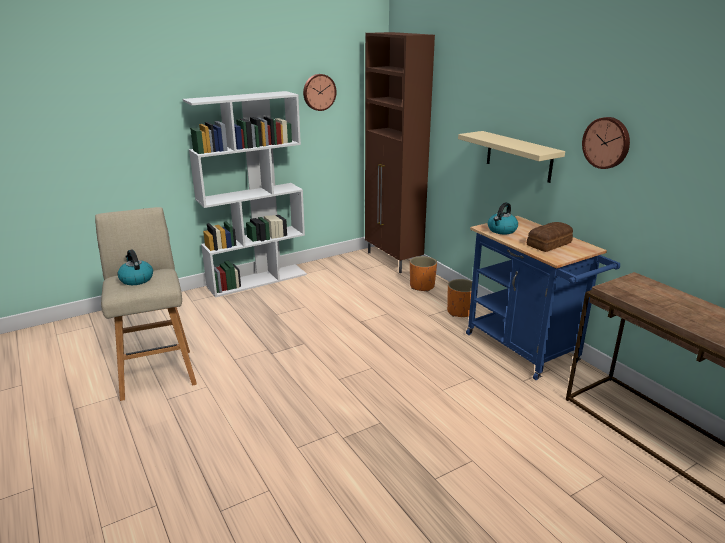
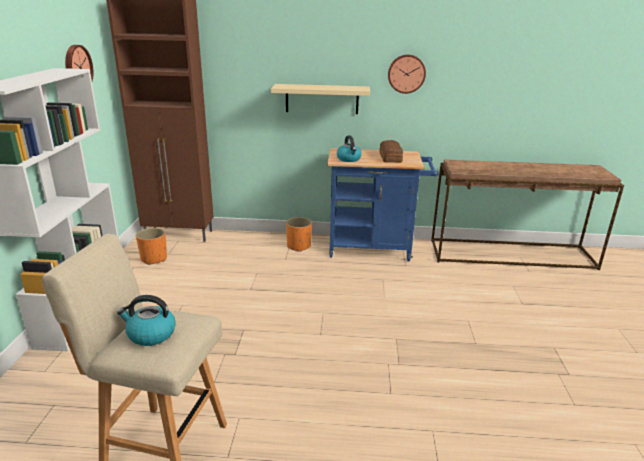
camera: 55 degrees left, 0 degrees up
(422, 286) = (241, 243): orange planter -> orange planter (154, 259)

